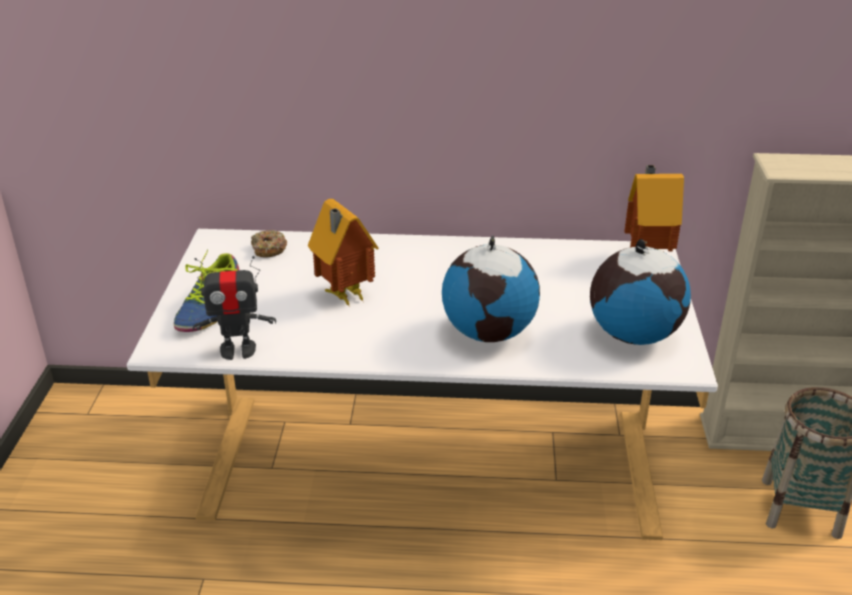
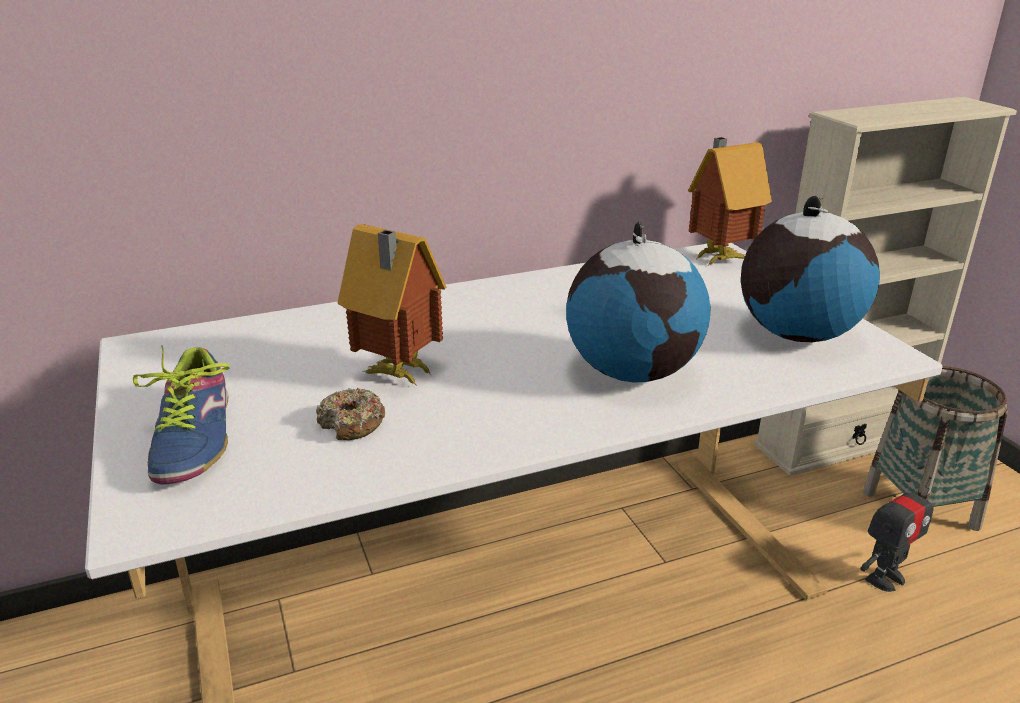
camera: 25 degrees left, 5 degrees down
(238, 350) = (286, 488): toy robot -> toy robot (884, 578)
(269, 249) = (236, 342): donut -> donut (352, 424)

